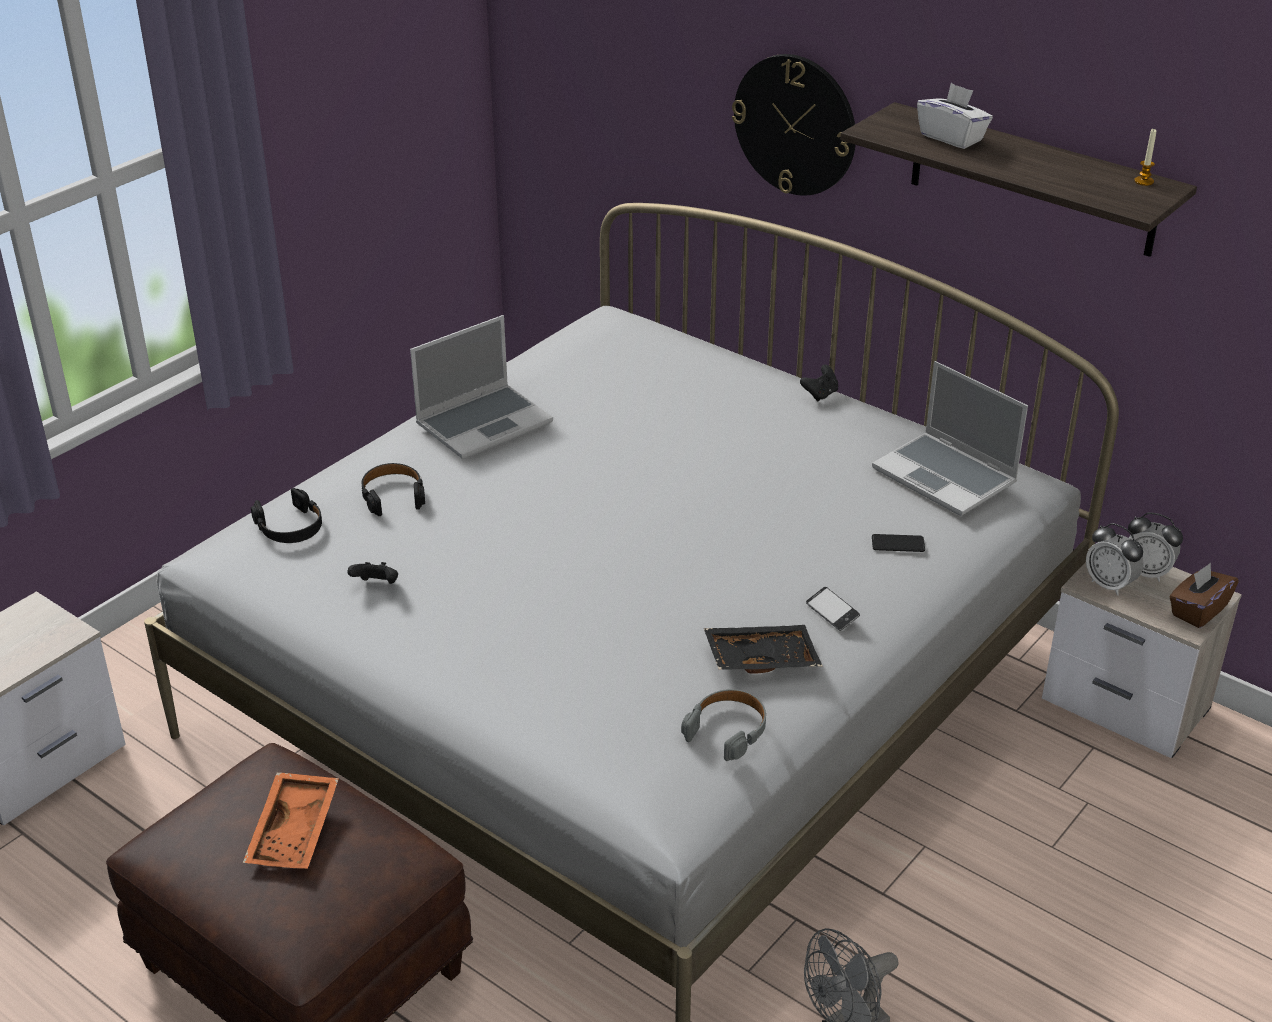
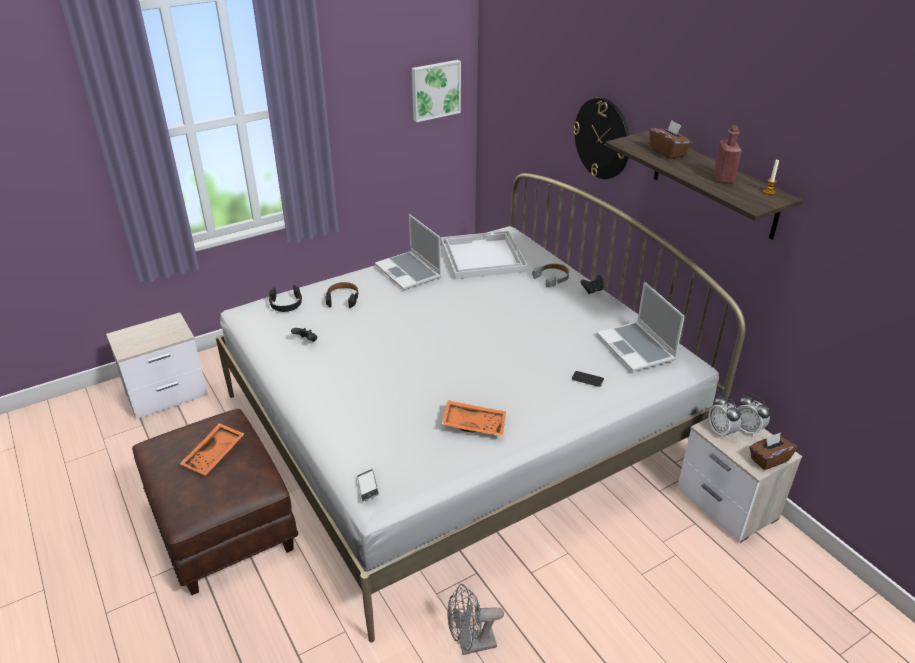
camera: 20 degrees right, 0 degrees up
(424, 70) = (435, 90): none -> picture
(484, 423) = (409, 272): laptop -> laptop turned 75 degrees clockwise
(597, 370) = (481, 256): none -> white tray
(727, 730) = (432, 458): grey headphones -> grey headphones (552, 278)
(761, 658) = (474, 424): black tray -> orange tray
(832, 612) = (528, 408): phone -> phone (368, 487)
(952, 137) = (668, 152): white tissue box -> brown tissue box
(1064, 170) = (723, 178): none -> red bottle

